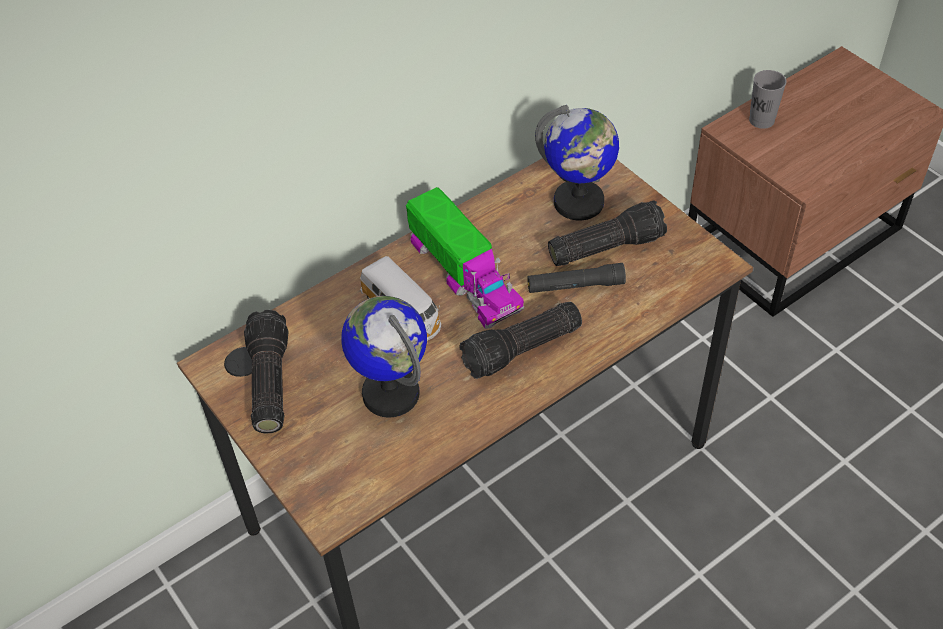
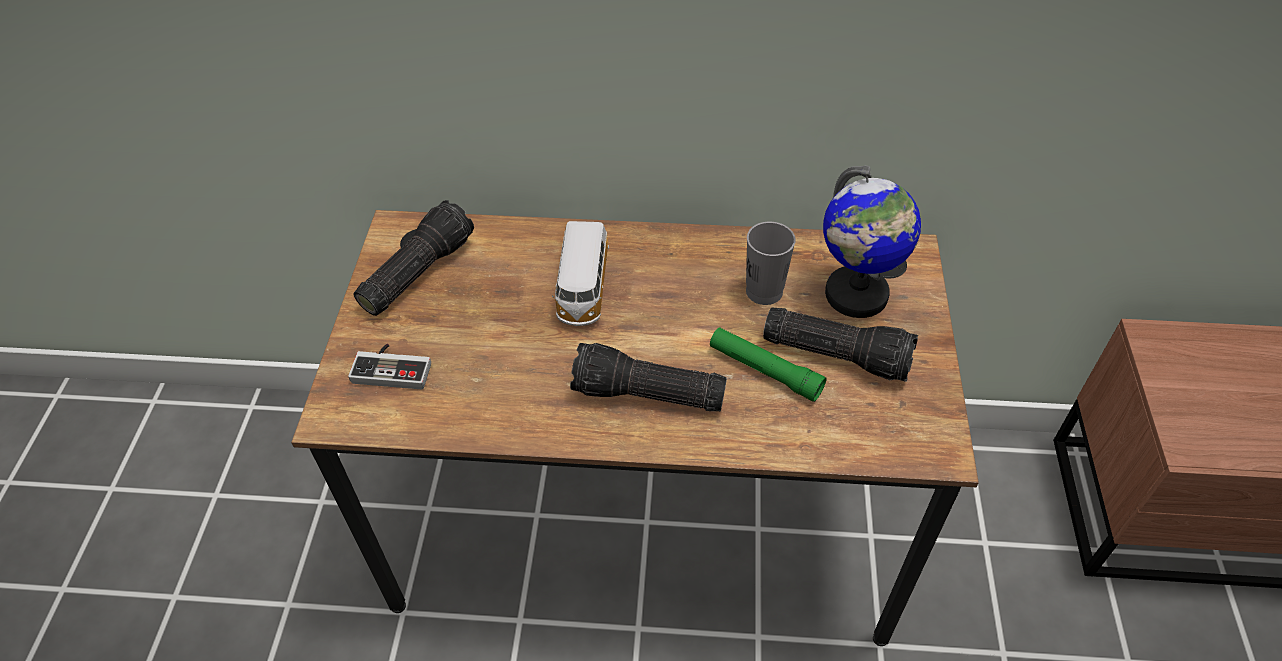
camera: 40 degrees right, 0 degrees up
(333, 454) = (393, 367): none -> game controller
(391, 393) = (495, 350): globe -> none
(464, 275) = (673, 290): toy truck -> none
(575, 286) = (764, 370): black flashlight -> green flashlight
(761, 120) = (1204, 352): grey cup -> grey cup (764, 291)

